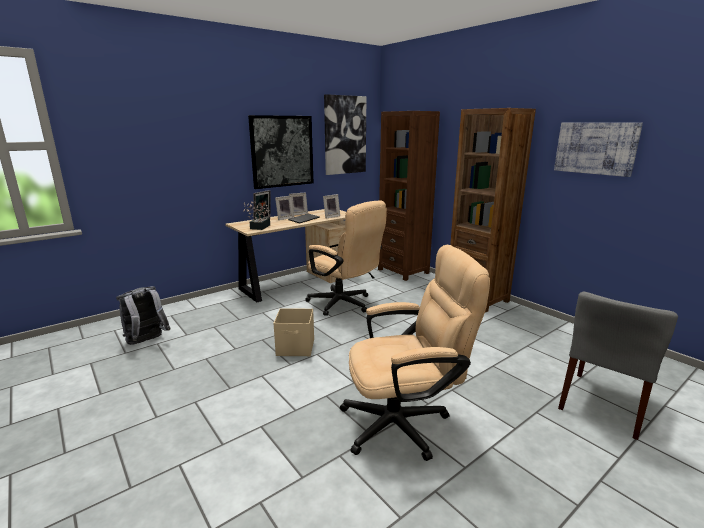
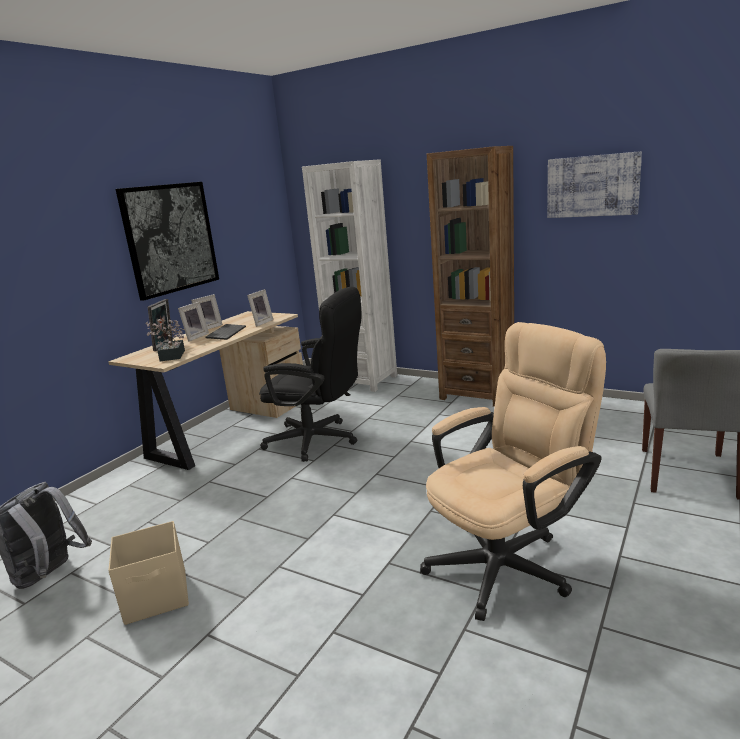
camera: 20 degrees left, 0 degrees up
(296, 348) = (298, 515): beige storage box -> beige storage box (157, 597)
(344, 304) = (319, 441): beige office chair -> black office chair
(345, 135) = (247, 205): picture -> none
(403, 271) = (363, 380): brown bookcase -> white bookcase

